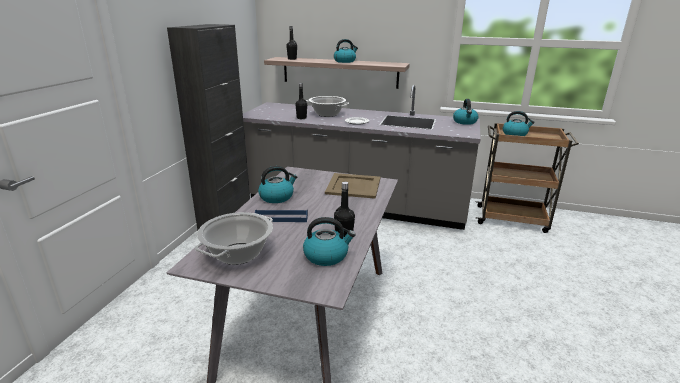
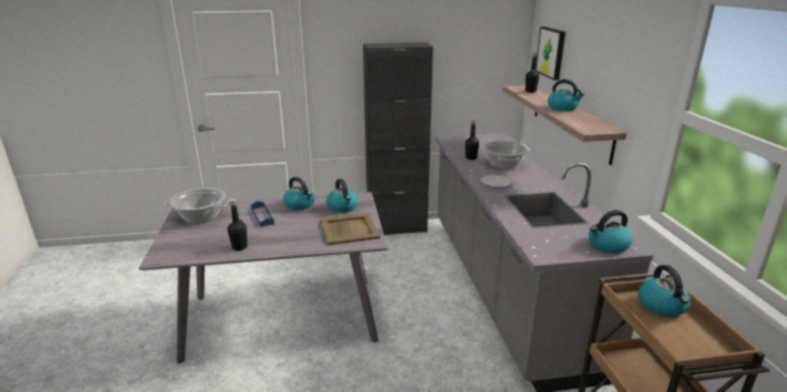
camera: 65 degrees right, 0 degrees up
(296, 25) = (551, 52): none -> picture
(326, 255) = (207, 247): kettle -> kettle (343, 207)

